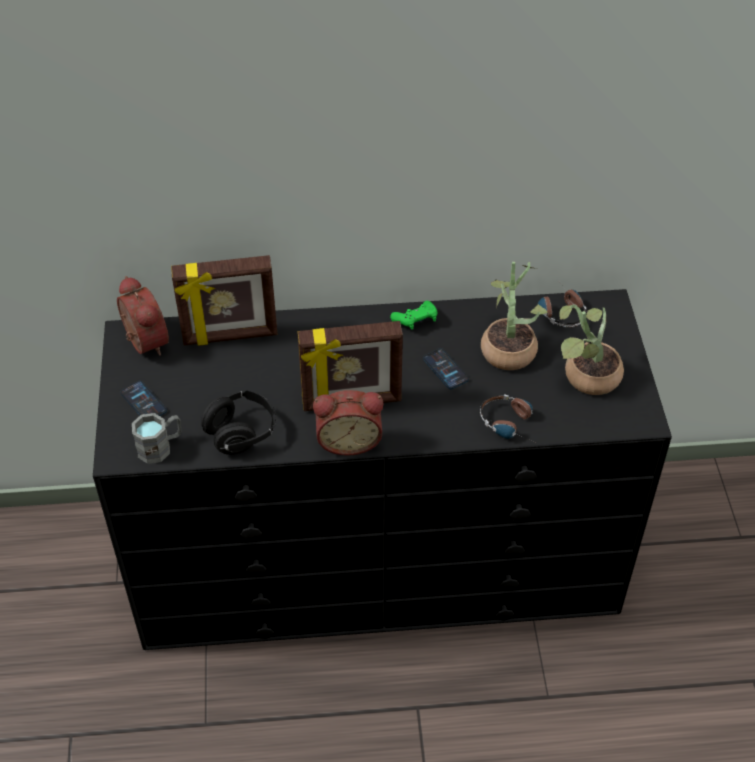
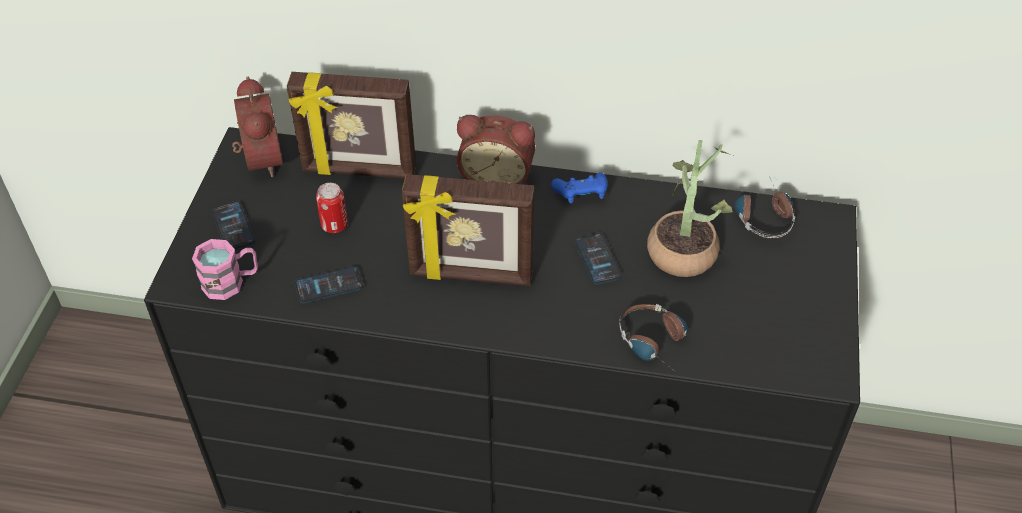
camera: 15 degrees right, 0 degrees up
(160, 447) = (231, 282): grey mug -> pink mug
(227, 384) = (334, 225): none -> can
(241, 433) = (329, 285): black headphones -> phone
(349, 440) = (451, 320): alarm clock -> alarm clock (497, 177)
(416, 321) = (581, 195): green game controller -> blue game controller
(585, 378) = (769, 305): potted plant -> none

